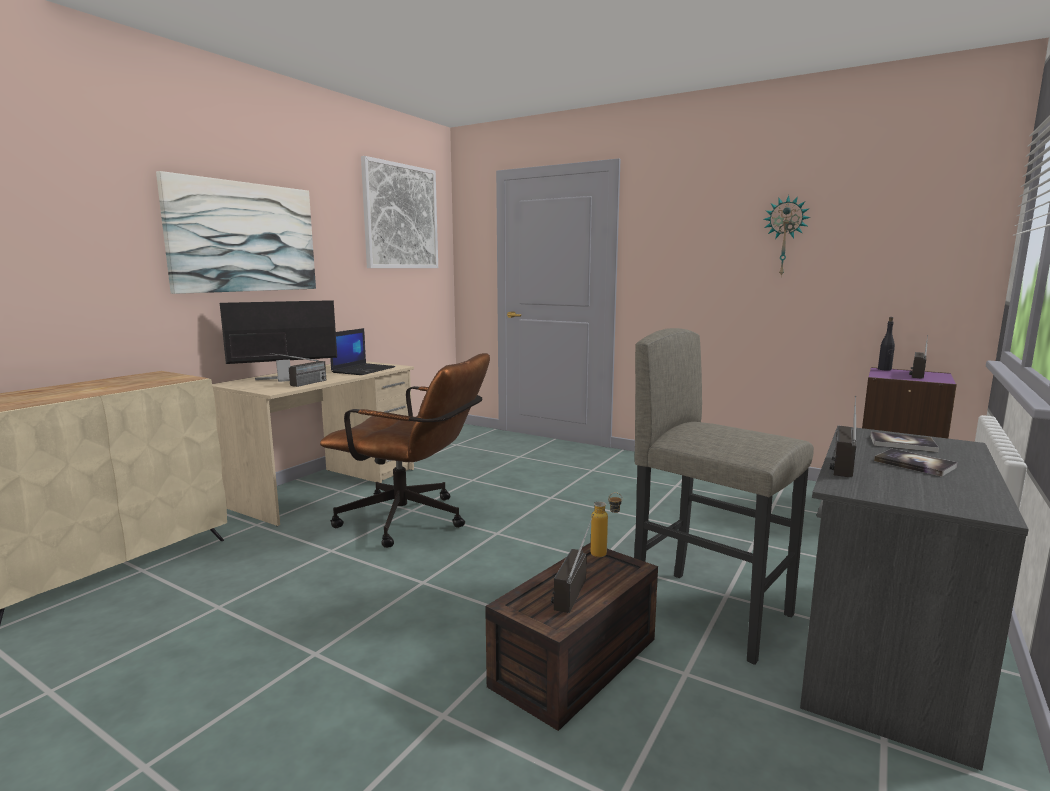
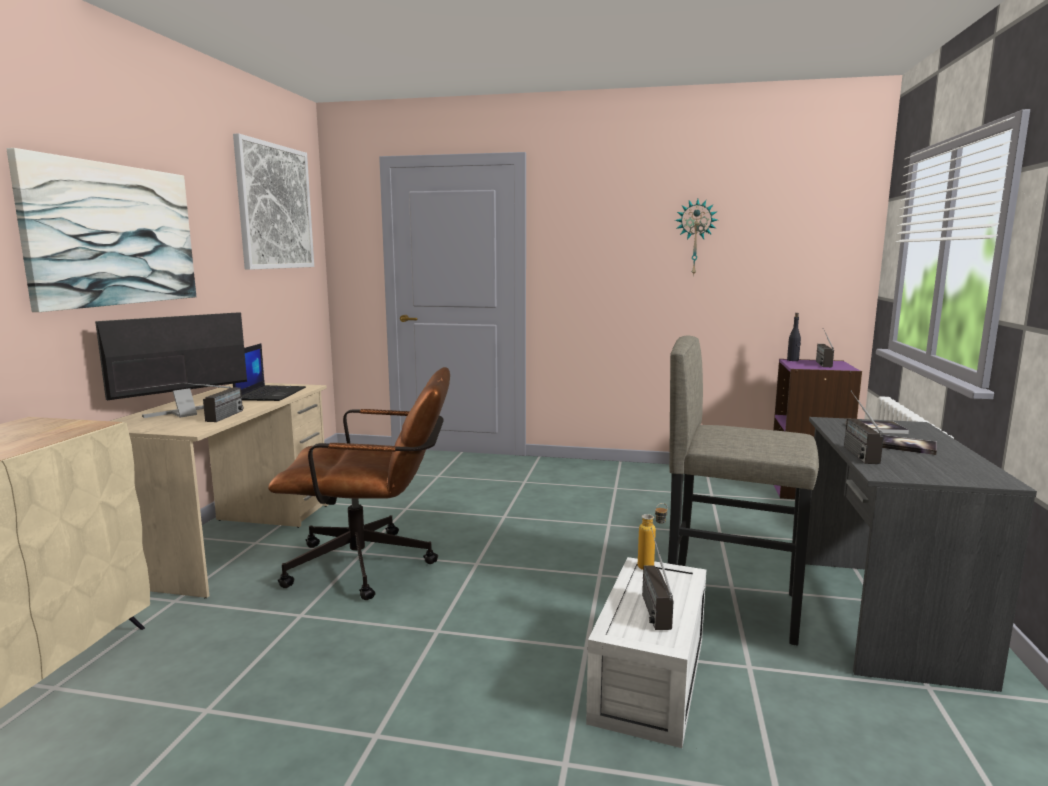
camera: 20 degrees left, 0 degrees up
(576, 664) = (651, 681): brown storage box -> white storage box

